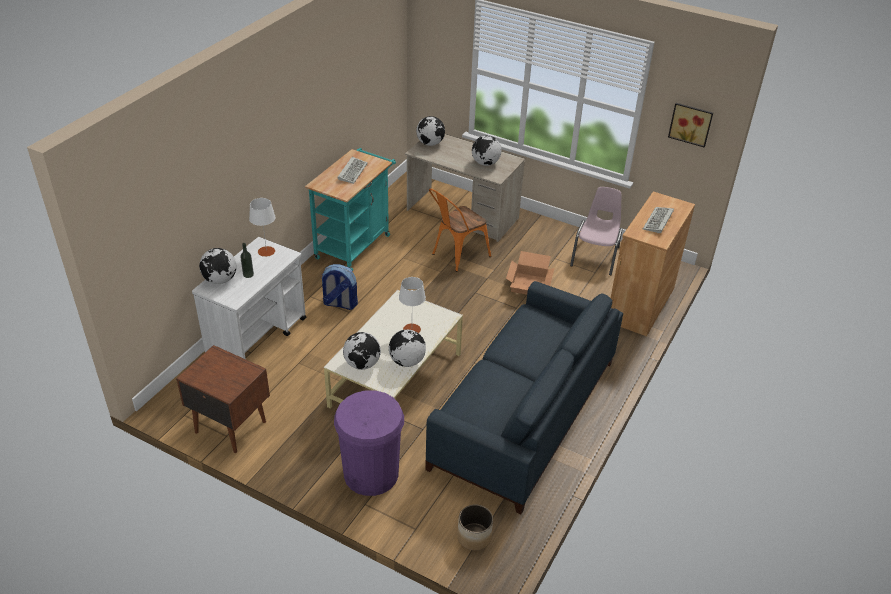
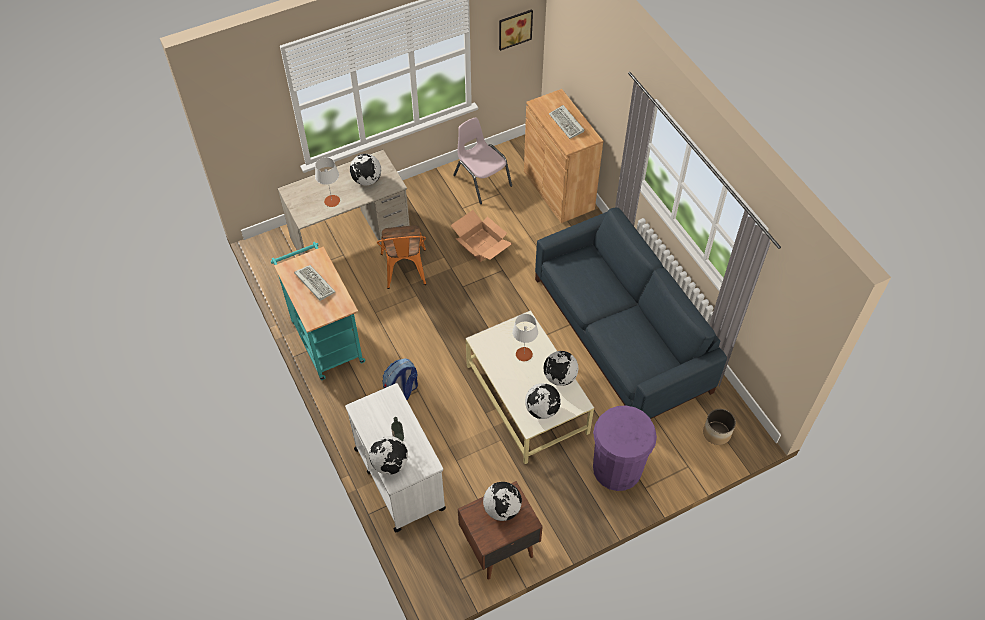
camera: 55 degrees left, 15 degrees up
(266, 251) = (373, 409): white table lamp -> white table lamp (332, 201)
(430, 143) = (300, 201): globe -> globe (502, 509)

